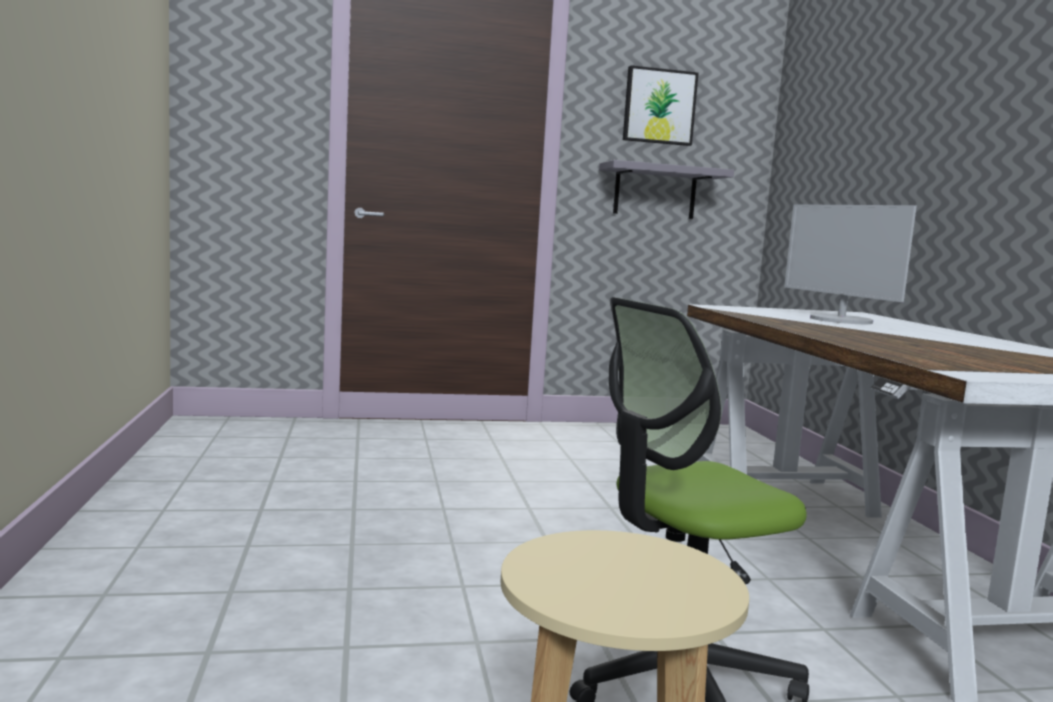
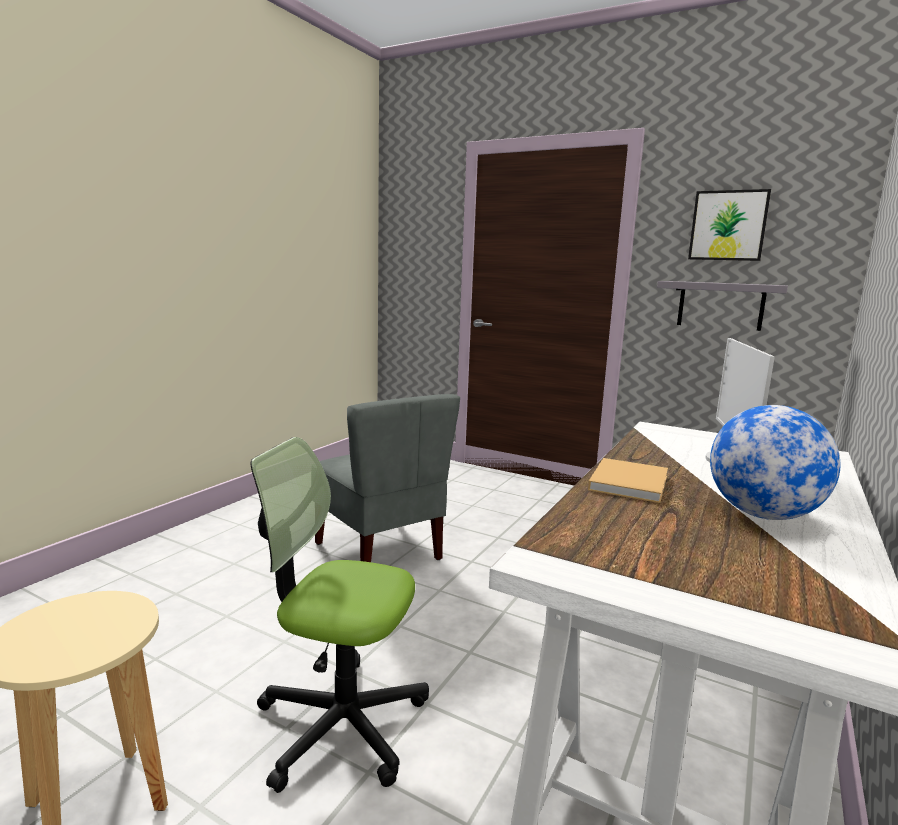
camera: 40 degrees right, 5 degrees up
(412, 524) = (380, 551): none -> grey chair
(836, 334) = (629, 482): none -> beige book
(957, 341) = (762, 515): none -> globe

